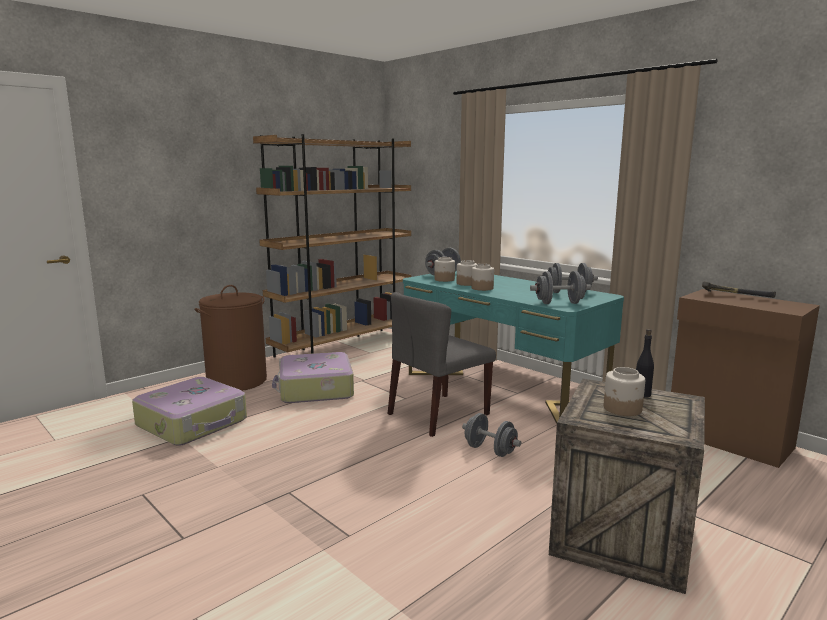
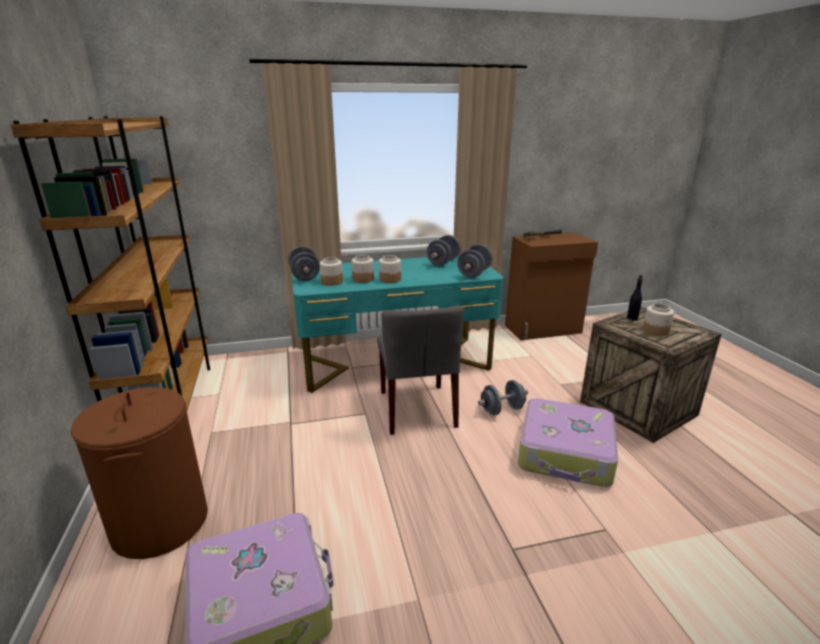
camera: 60 degrees left, 10 degrees up
(315, 389) = (275, 461): suitcase -> suitcase (566, 453)

